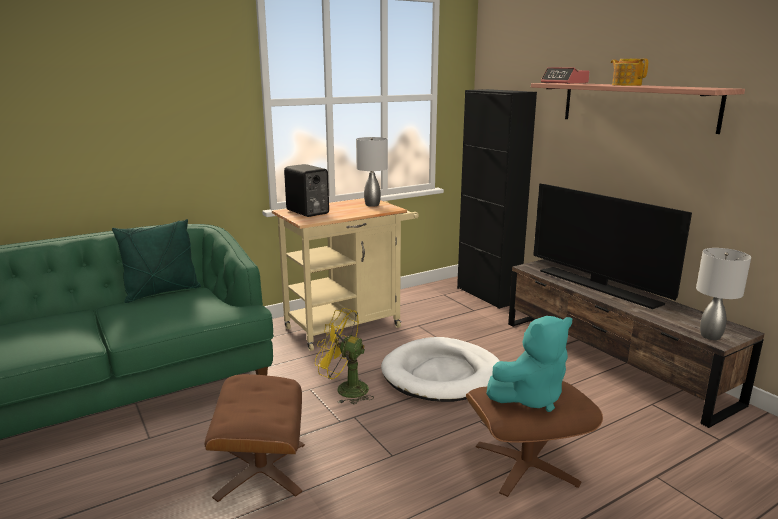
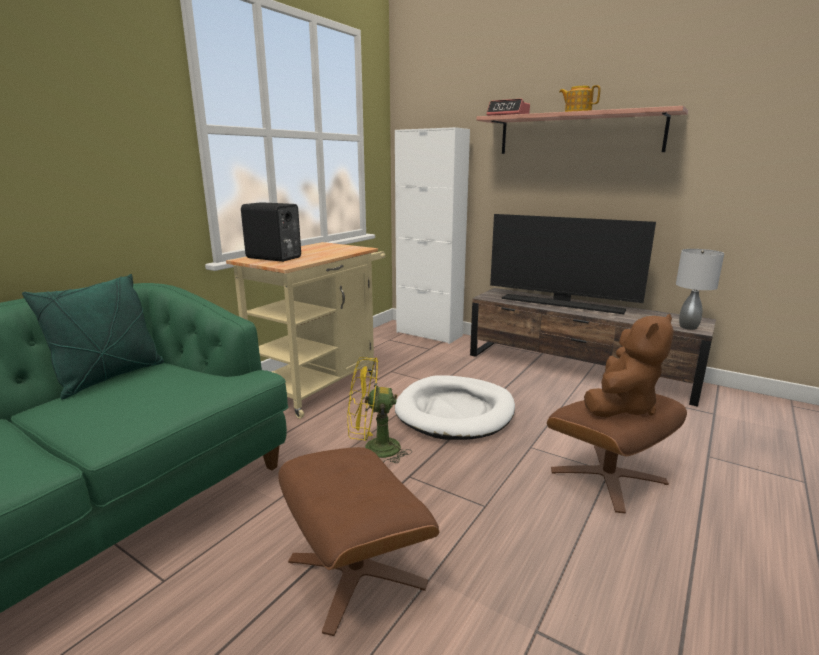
camera: 25 degrees left, 0 degrees up
(371, 205) = (335, 247): grey table lamp -> none
(487, 295) = (429, 334): black cabinet -> white cabinet
(530, 397) = (621, 406): turquoise plush toy -> brown plush toy

